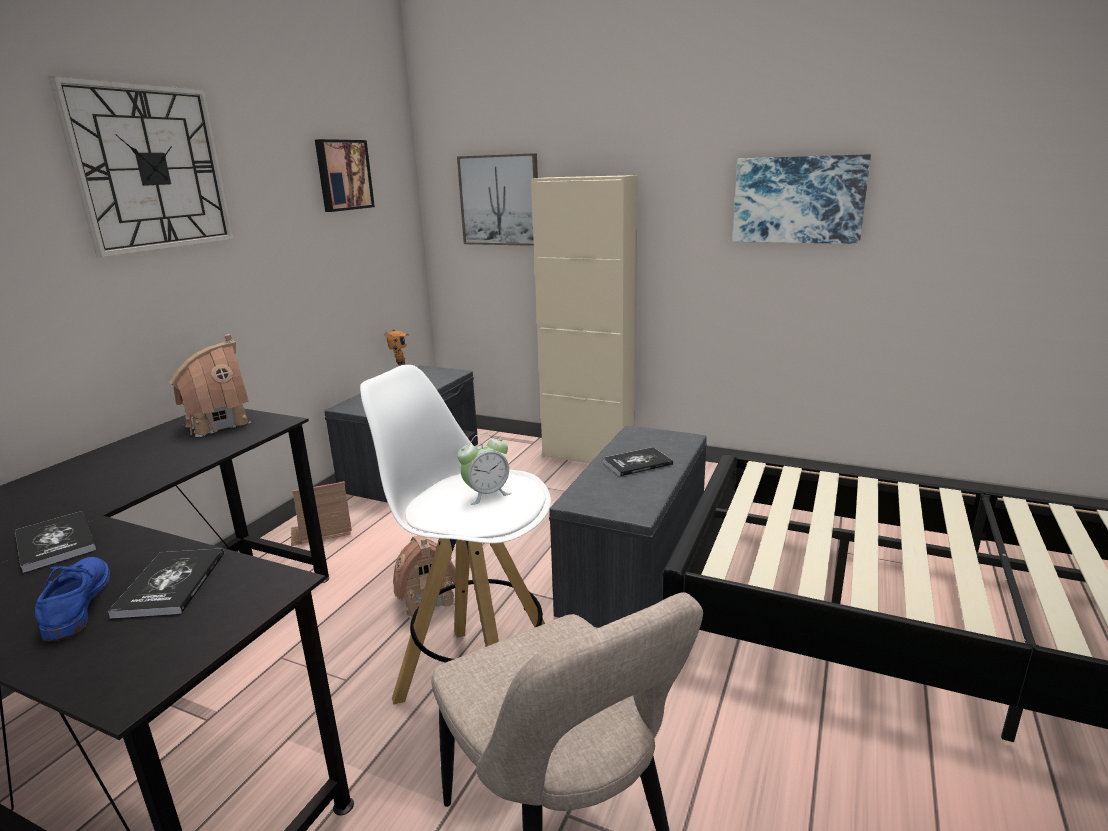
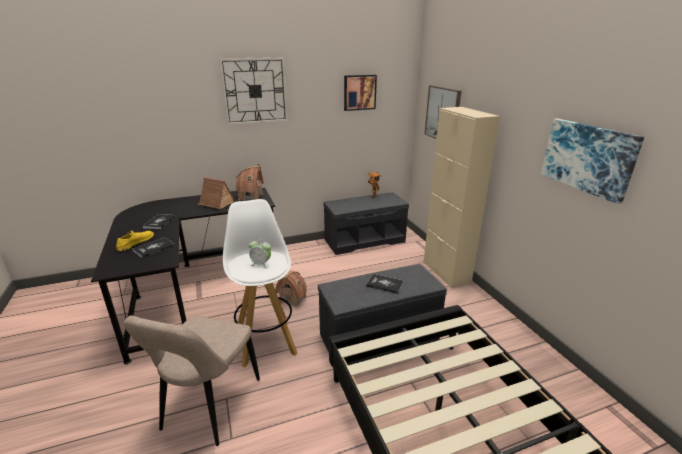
camera: 45 degrees right, 5 degrees up
(76, 602) = (135, 242): blue shoe -> yellow shoe
(322, 531) = (299, 253): toy house -> toy house (216, 203)

